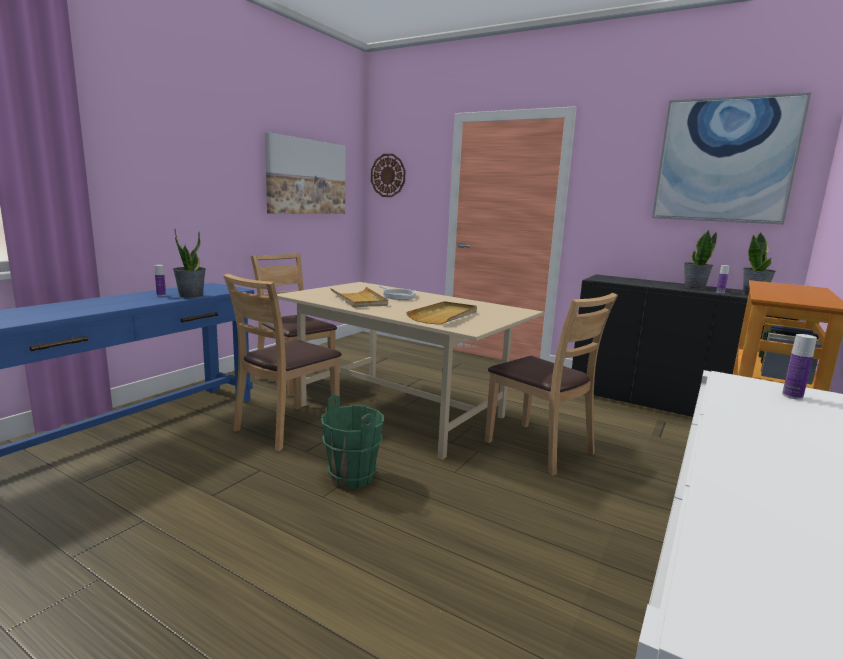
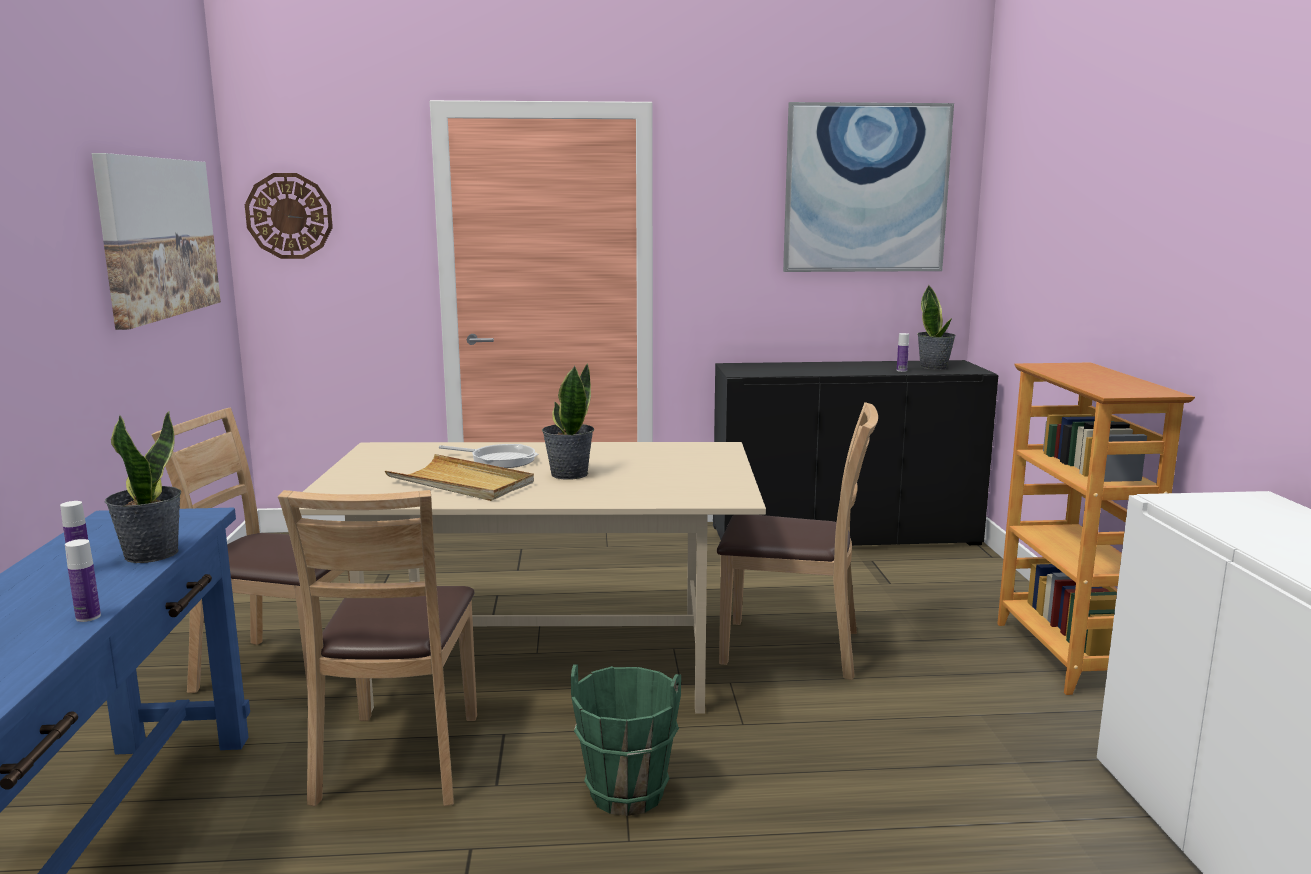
camera: 35 degrees left, 0 degrees up
(444, 316) = (650, 482): beige tray -> none
(694, 287) = (862, 367): potted plant -> potted plant (568, 474)
(792, 396) = (1238, 506): bottle -> bottle (88, 617)

